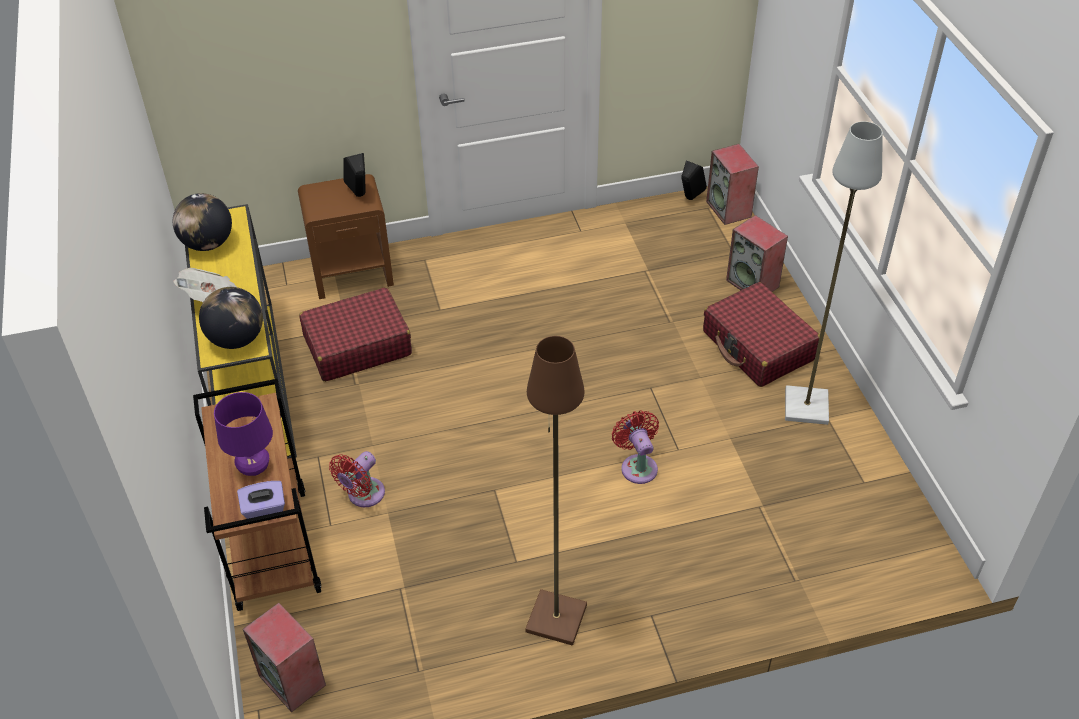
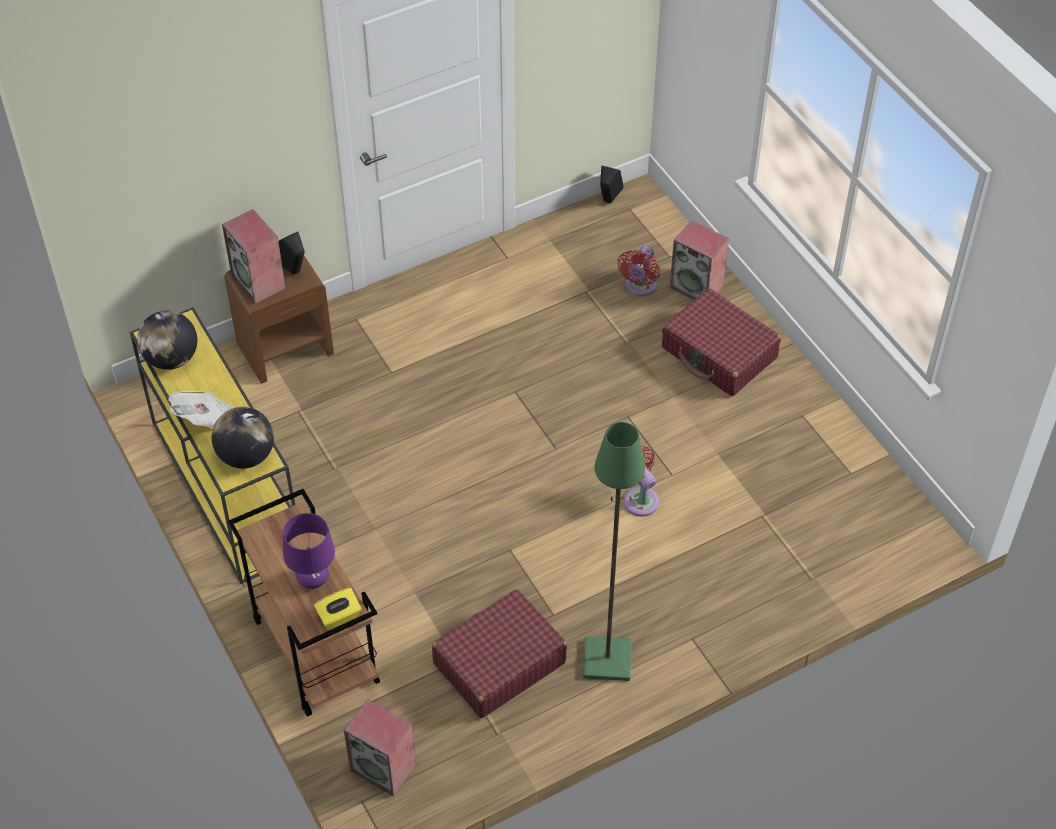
camera: 15 degrees left, 5 degrees up
(264, 509) = (339, 617): purple tissue box -> yellow tissue box
(357, 345) = (320, 427): red suitcase -> red suitcase (498, 663)
(363, 495) = (384, 581): red fan -> red fan (640, 287)
(555, 619) = (606, 660): brown floor lamp -> green floor lamp
(729, 209) = (651, 207): speaker -> speaker (259, 282)
(807, 407) = (781, 408): grey floor lamp -> none

